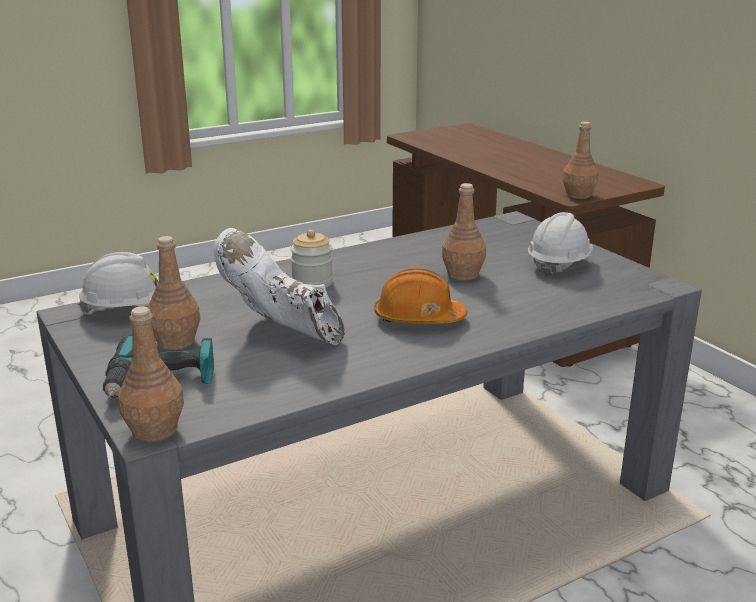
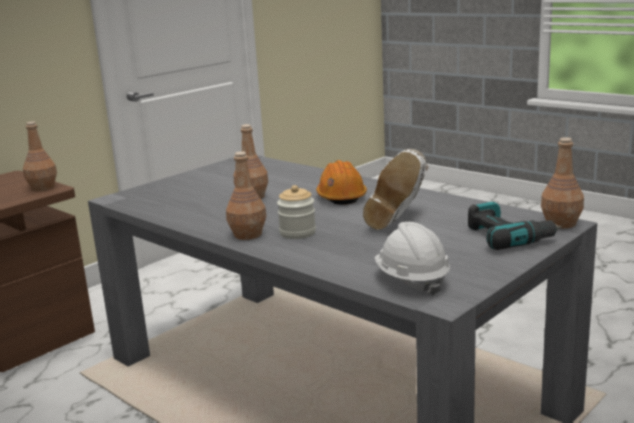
camera: 105 degrees left, 5 degrees down
(176, 342) = (447, 248): brown bottle -> brown bottle (248, 234)
(558, 265) = (219, 179): white hard hat -> none

